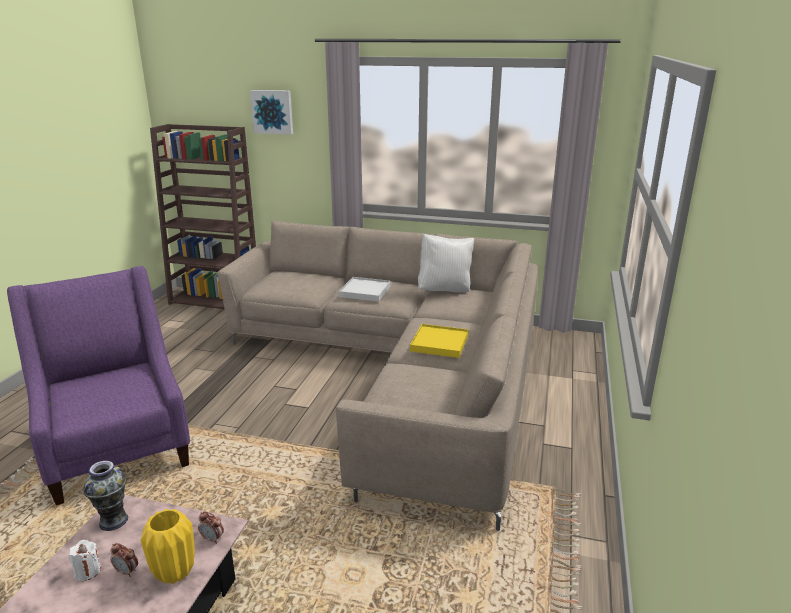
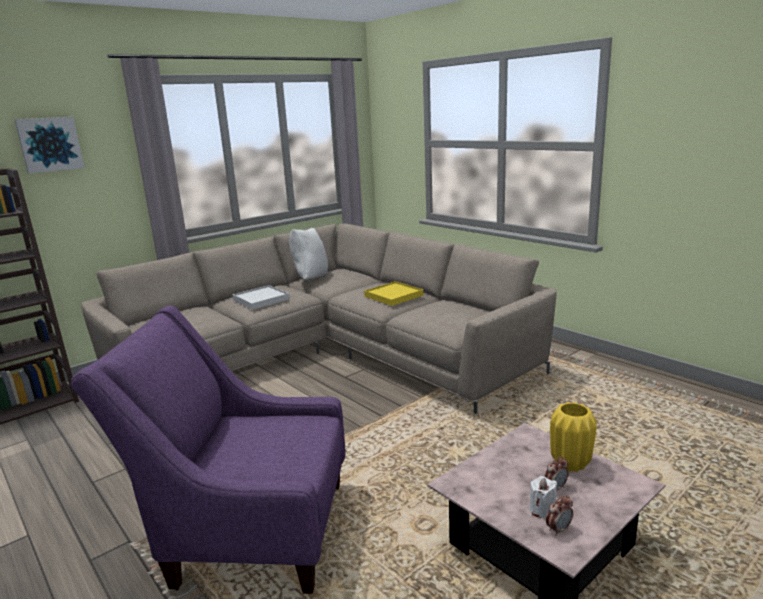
camera: 55 degrees left, 5 degrees down
(113, 521) = (474, 489): vase -> none
(212, 539) = (538, 441): alarm clock -> alarm clock (558, 529)

